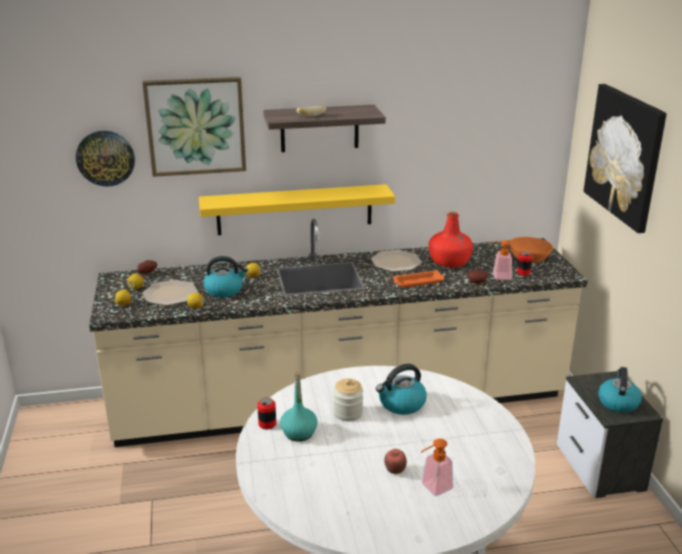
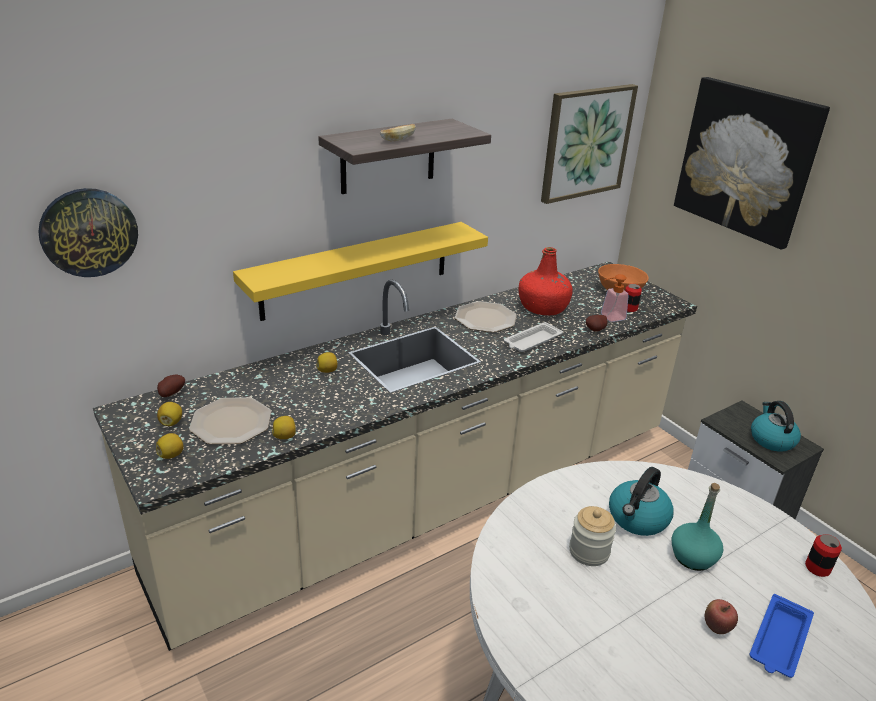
camera: 25 degrees left, 5 degrees up
(195, 126) = (226, 168): picture -> picture (586, 142)
(224, 290) = (305, 400): kettle -> none
(267, 424) = (505, 602): can -> can (817, 568)
(299, 433) = (556, 604): turquoise bottle -> turquoise bottle (693, 557)
(417, 282) = (532, 341): orange tray -> white tray
(432, 488) = (779, 641): soap dispenser -> blue tray

